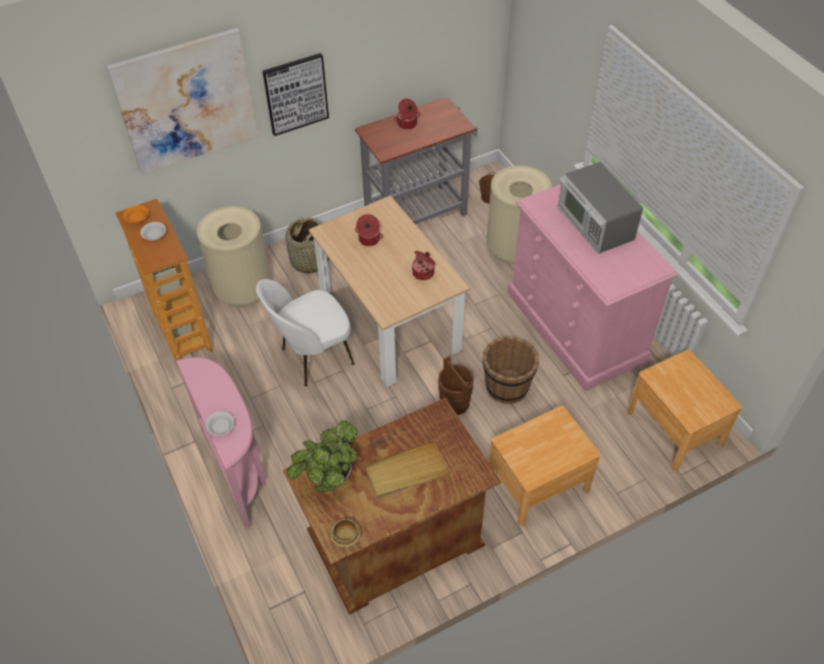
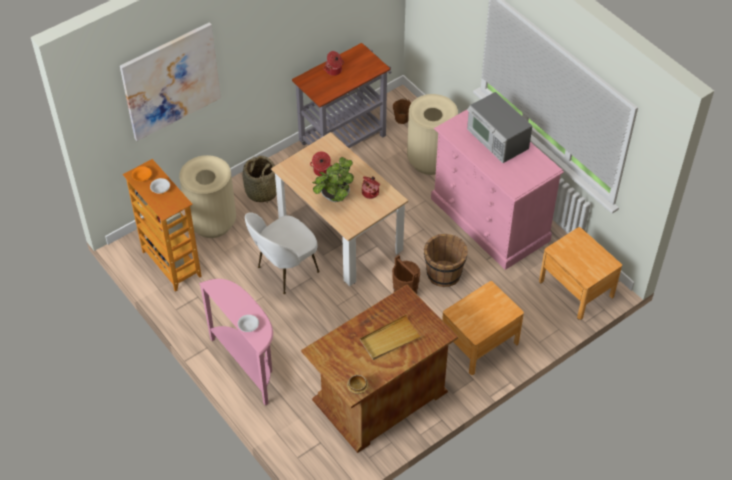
camera: 10 degrees left, 0 degrees up
(296, 94) = (248, 61): picture -> none
(328, 477) = (335, 350): potted plant -> potted plant (334, 198)

